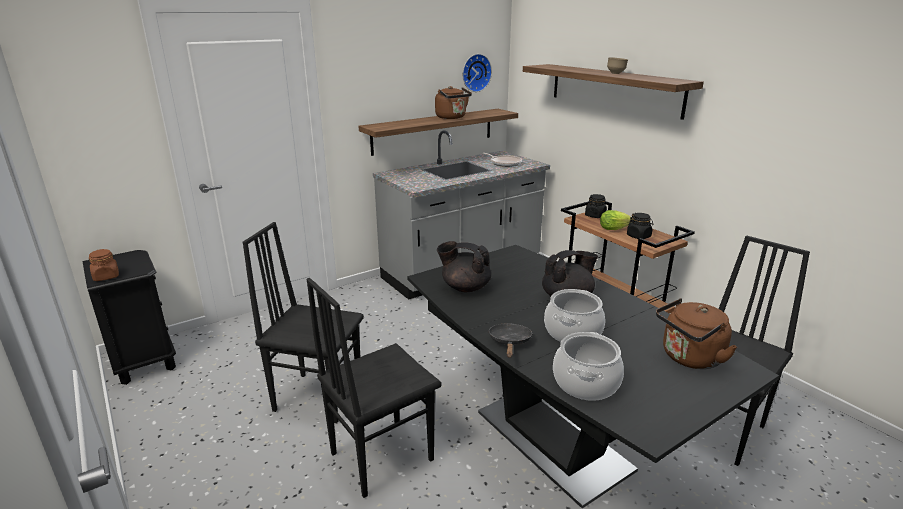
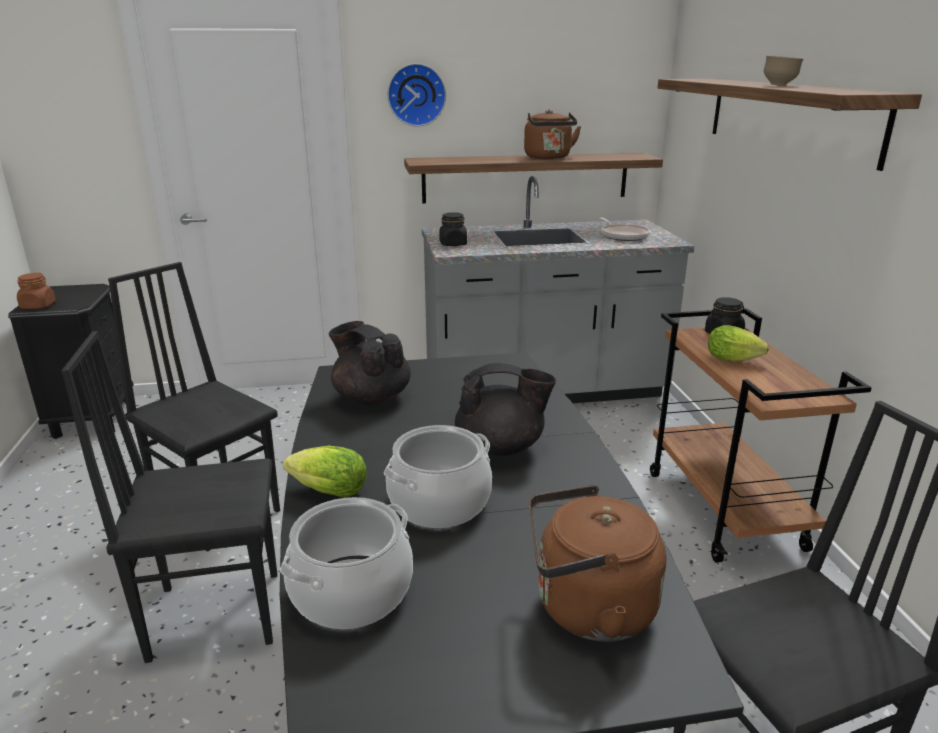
camera: 25 degrees right, 0 degrees up
(475, 72) = (604, 93): wall clock -> wall clock (416, 95)
(510, 342) = (325, 491): black frying pan -> lettuce
(638, 236) = (766, 379): black jar -> black jar (453, 244)

